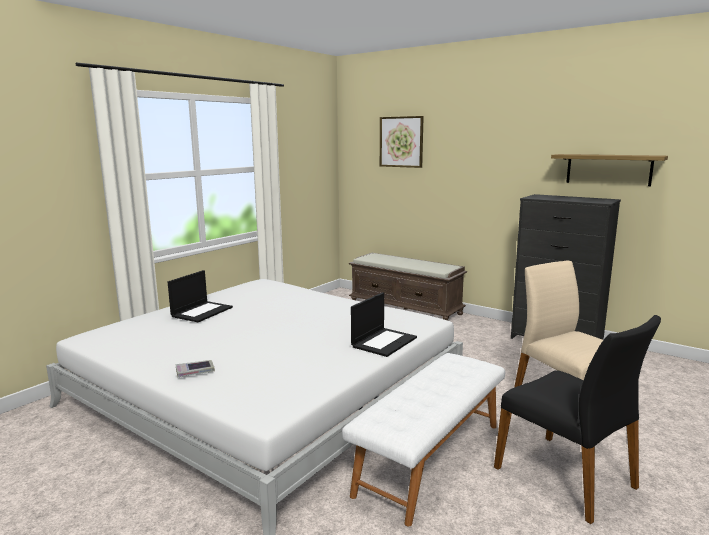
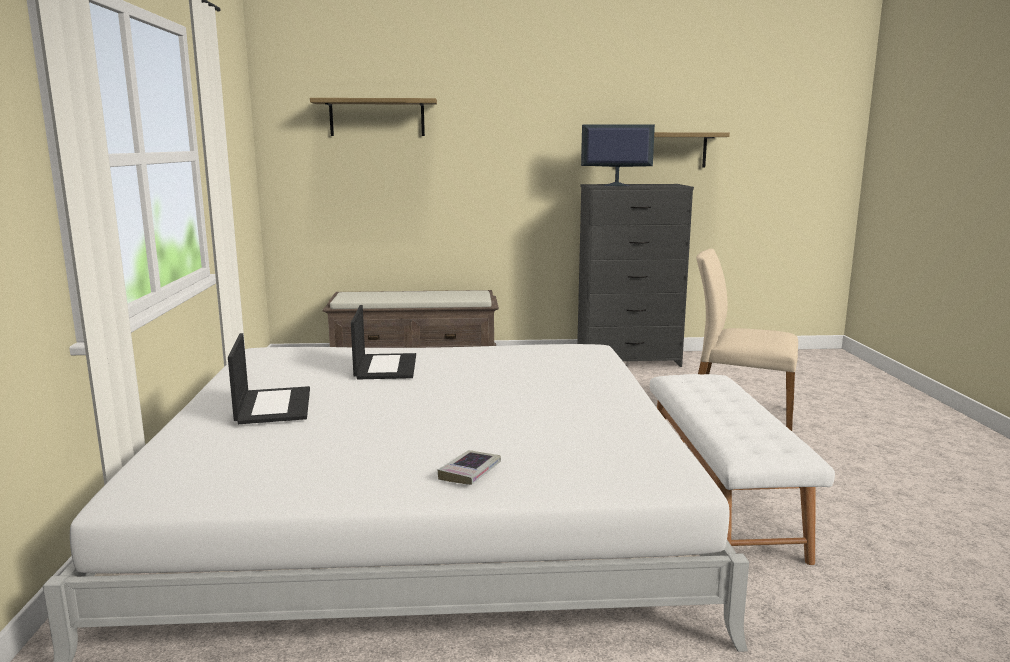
camera: 40 degrees left, 0 degrees up
(384, 342) = (601, 378): laptop -> laptop (385, 367)
(401, 142) = (377, 117): picture -> shelf
(549, 198) = (615, 185): none -> monitor
(567, 477) = (837, 470): black chair -> none

